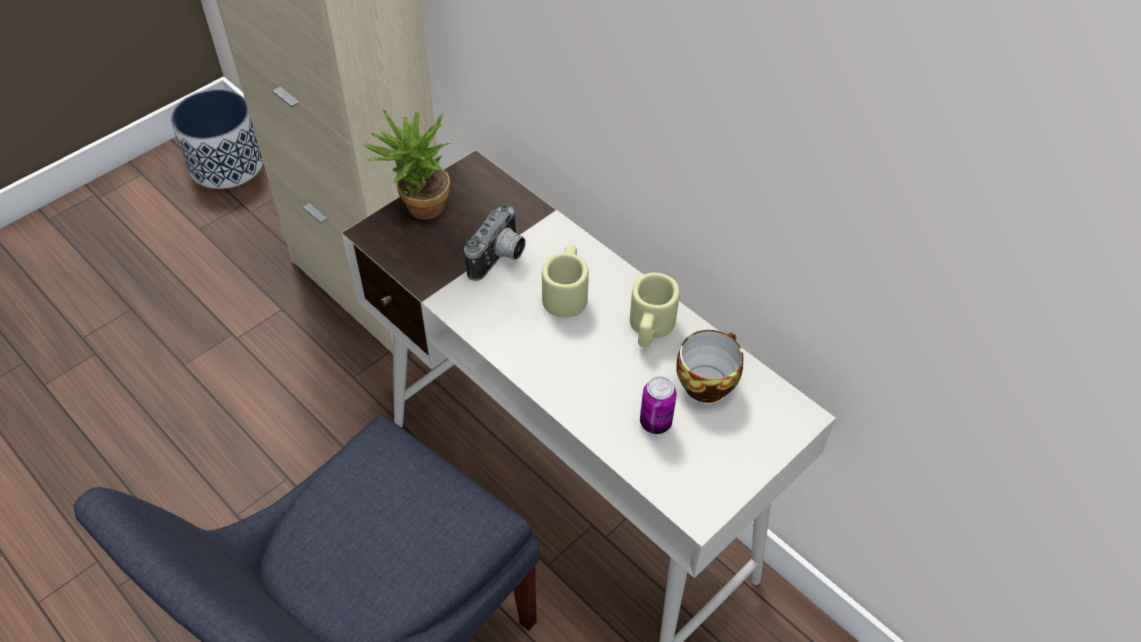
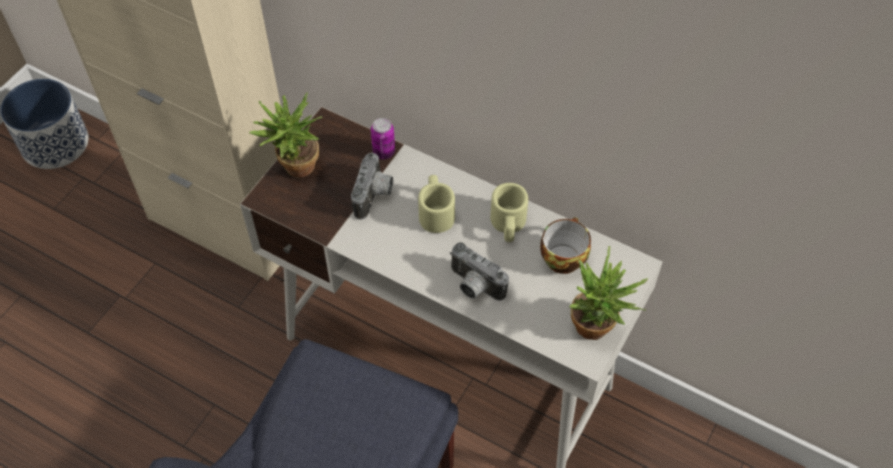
camera: 15 degrees left, 5 degrees up
(581, 389) = (473, 286): none -> camera
(655, 423) = (536, 298): can -> can (384, 152)
(722, 481) = (597, 330): none -> potted plant

